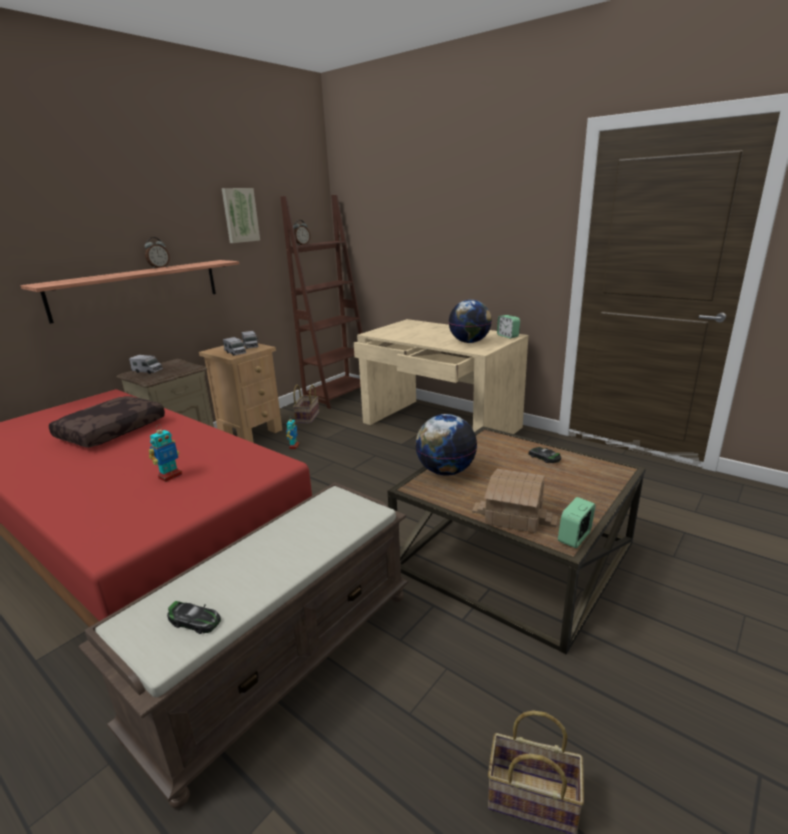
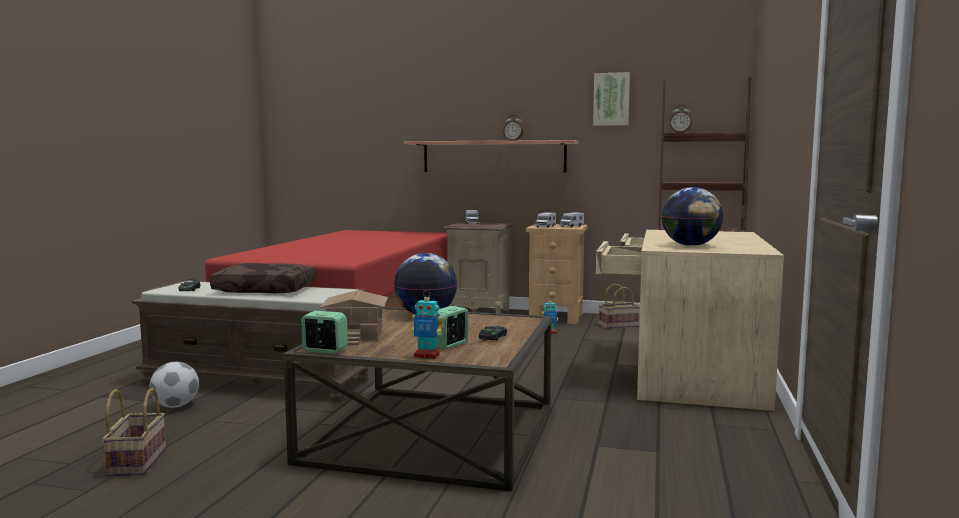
camera: 65 degrees right, 15 degrees down
(112, 430) = (378, 240): brown pillow -> brown pillow (266, 290)
(170, 476) = (317, 252): toy robot -> toy robot (427, 356)
(330, 756) = (175, 406): none -> football
(508, 336) = (754, 251): alarm clock -> alarm clock (449, 345)

